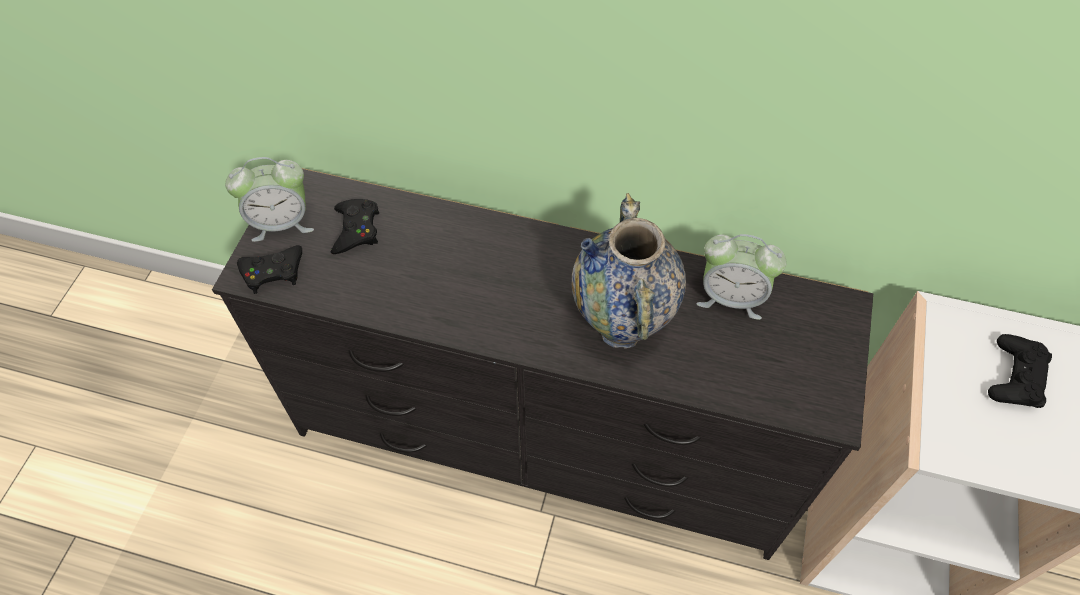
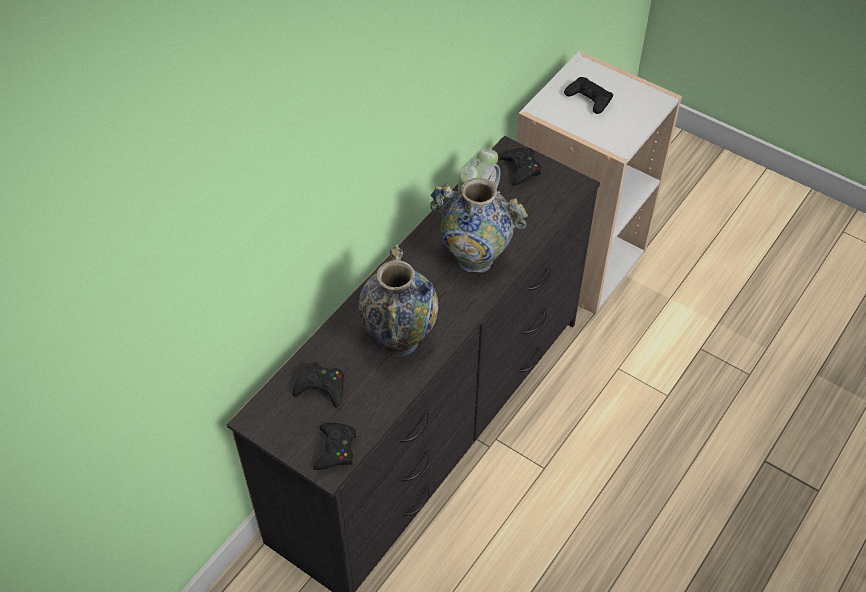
camera: 70 degrees left, 5 degrees down
(281, 222) = (289, 435): alarm clock -> none
(452, 283) = (399, 340): none -> vase
(820, 332) = (521, 169): none -> black game controller

